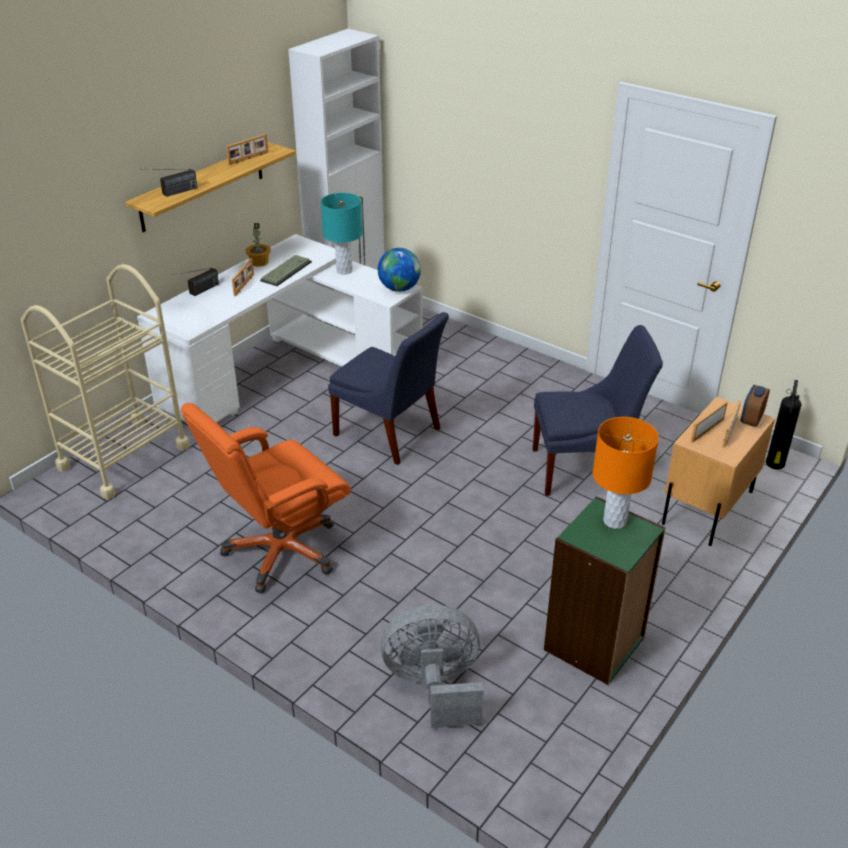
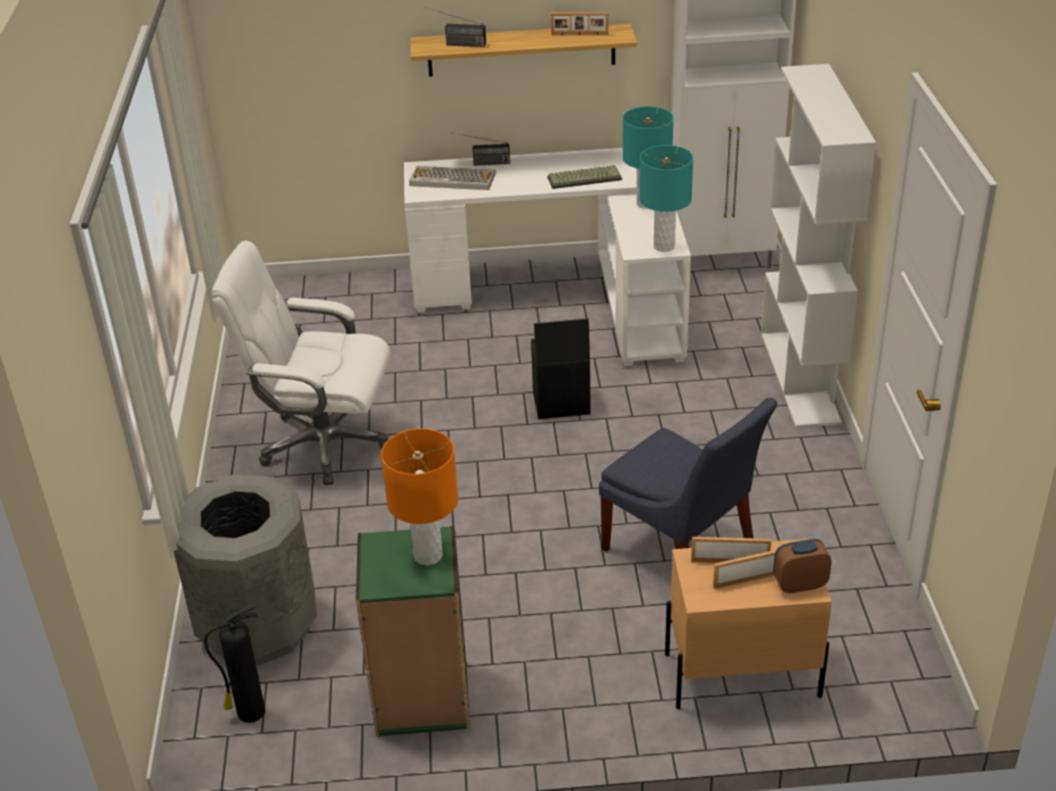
camera: 50 degrees right, 0 degrees up
(124, 457) = (336, 297): beige cart -> none
(195, 311) = (451, 179): none -> keyboard
(244, 285) = (528, 175): picture frame -> none
(259, 262) = (578, 158): potted plant -> none
(281, 551) = (323, 444): orange office chair -> white office chair
(390, 434) = (560, 404): blue chair -> black storage box
(399, 288) = (664, 246): globe -> turquoise table lamp
(434, 687) = (257, 626): grey fan -> grey trash can
(491, 346) = (800, 377): none -> white bookcase
(775, 464) = (902, 692): fire extinguisher -> fire extinguisher (249, 713)

